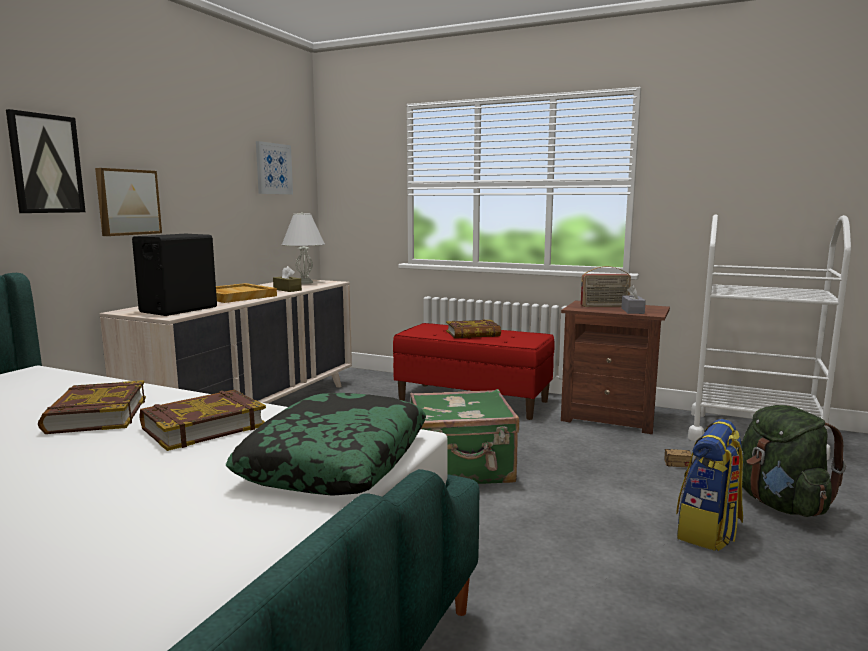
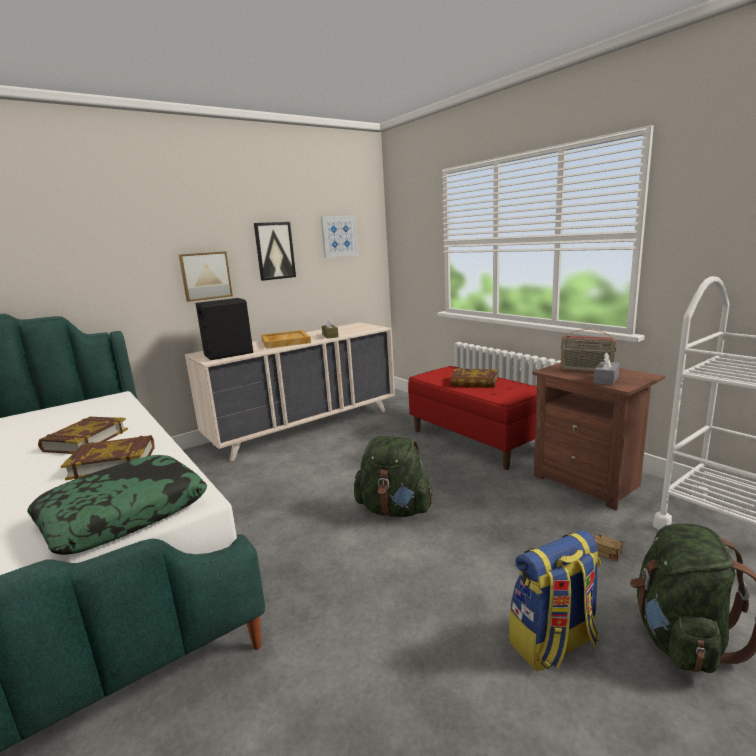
camera: 30 degrees right, 5 degrees up
(46, 164) = (141, 256): picture -> picture (274, 251)
(305, 282) = (357, 327): white table lamp -> none
(462, 469) = (394, 510): green suitcase -> green backpack

